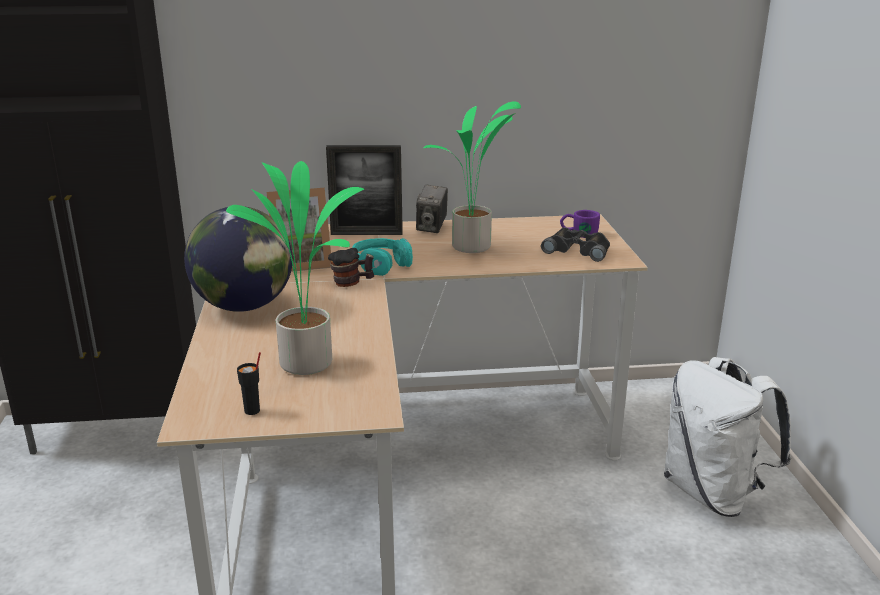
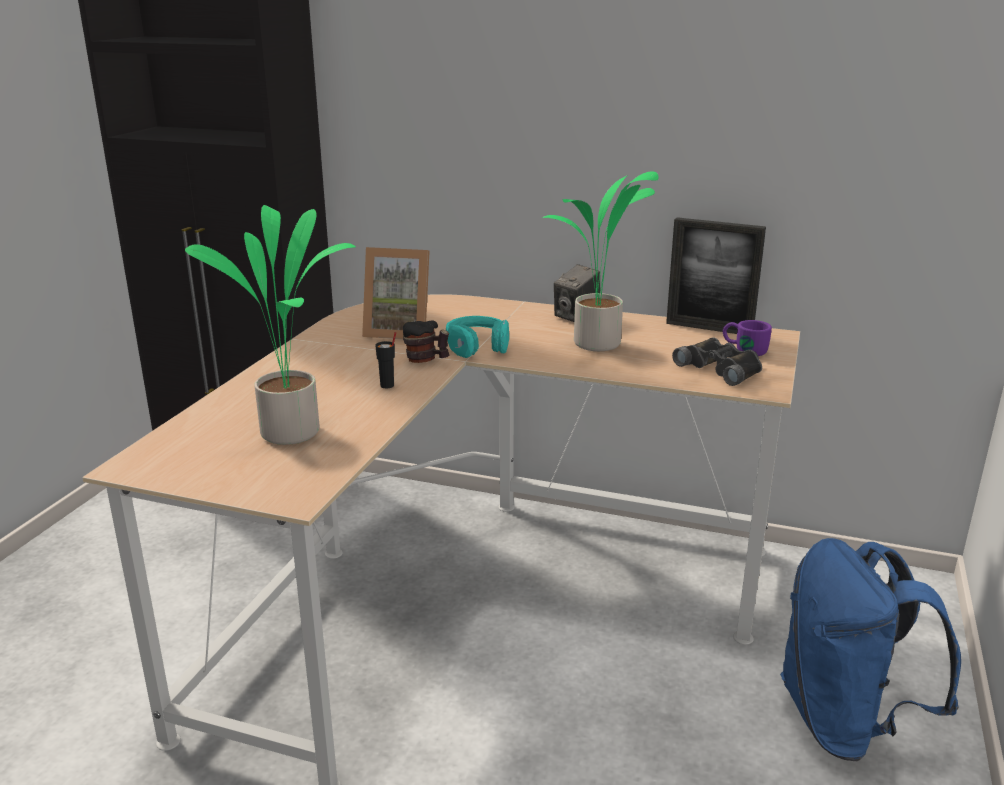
camera: 25 degrees right, 0 degrees up
(244, 306) = (299, 364): globe -> none
(252, 411) = (191, 468): black cup -> black cup (387, 385)
(366, 233) = (499, 311): picture frame -> picture frame (709, 328)
(713, 493) = (845, 723): white backpack -> blue backpack

